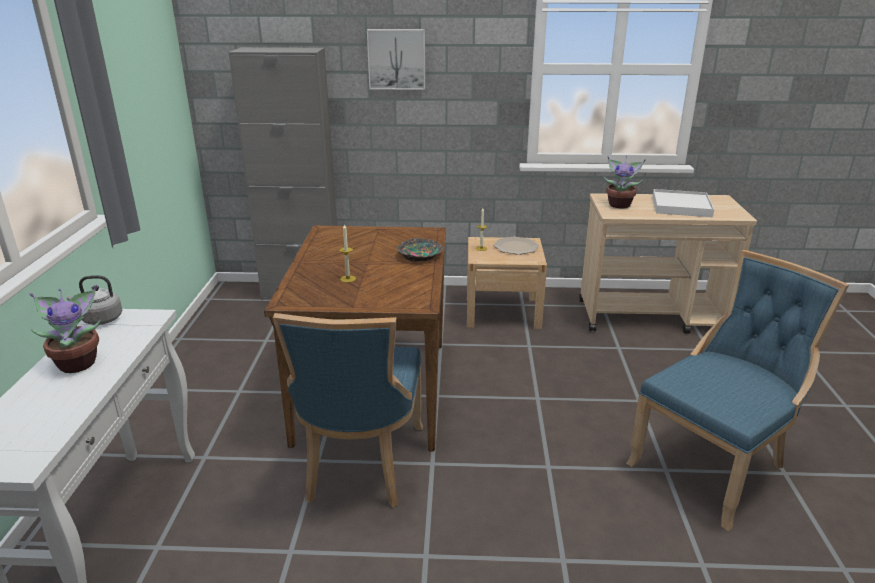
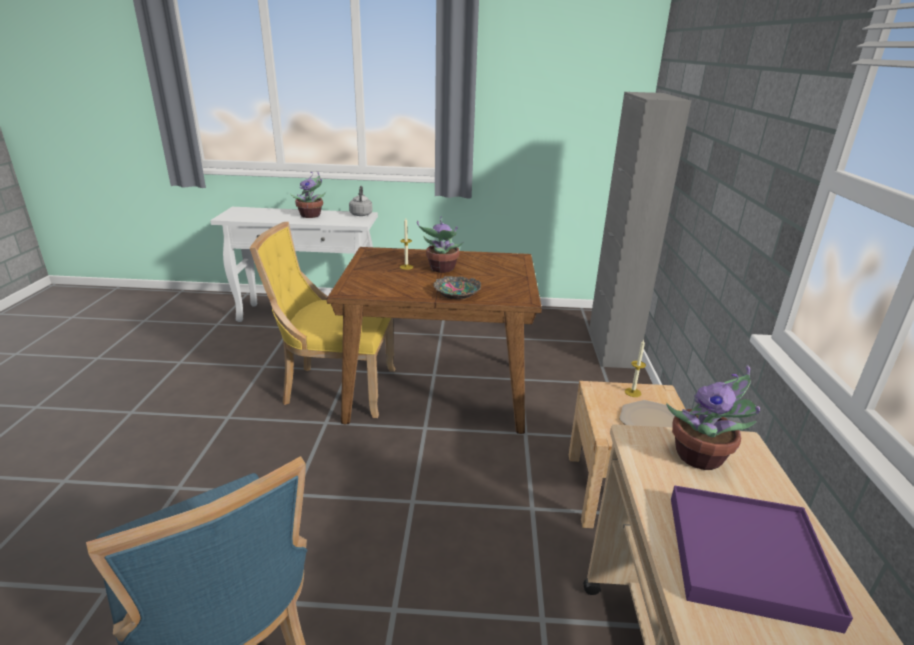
camera: 90 degrees right, 0 degrees up
(356, 262) = (441, 269): none -> potted plant
(360, 465) = (335, 388): blue chair -> yellow chair
(397, 59) = (729, 126): picture -> none
(681, 206) = (747, 557): white tray -> purple tray

